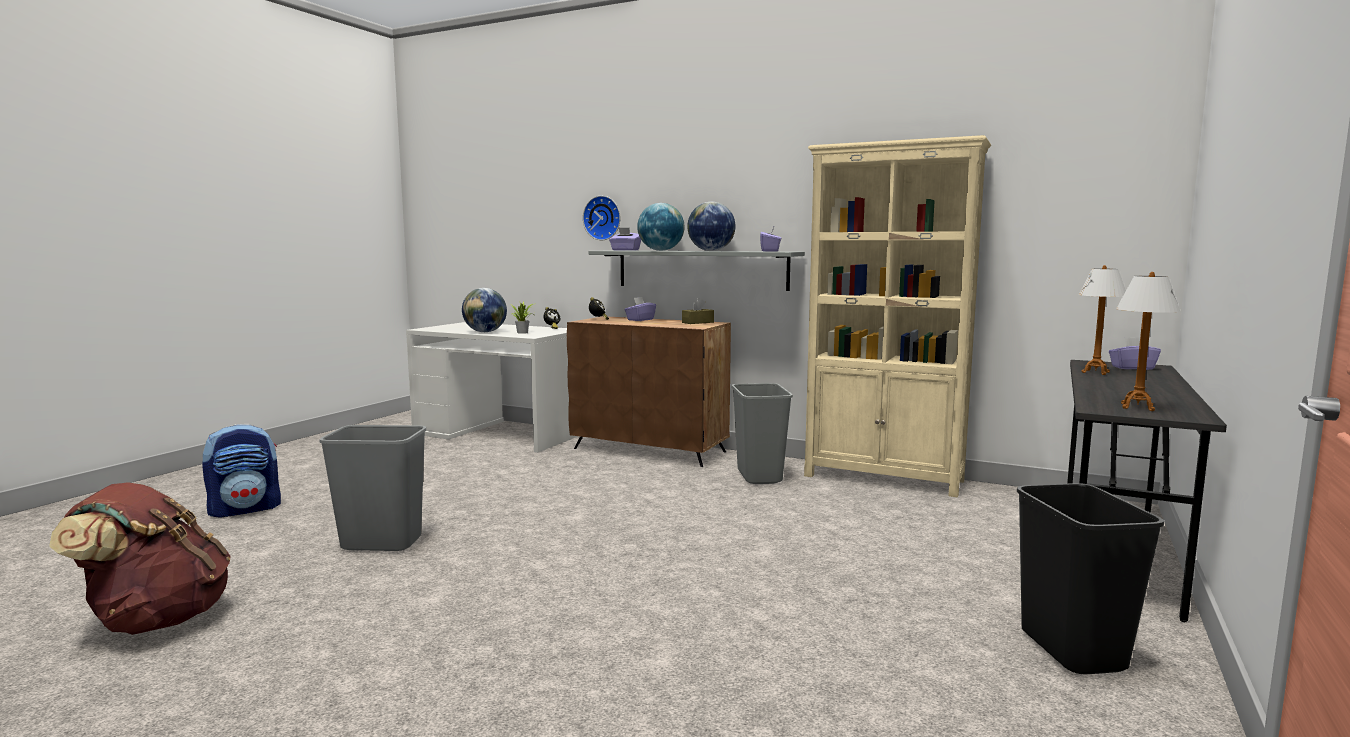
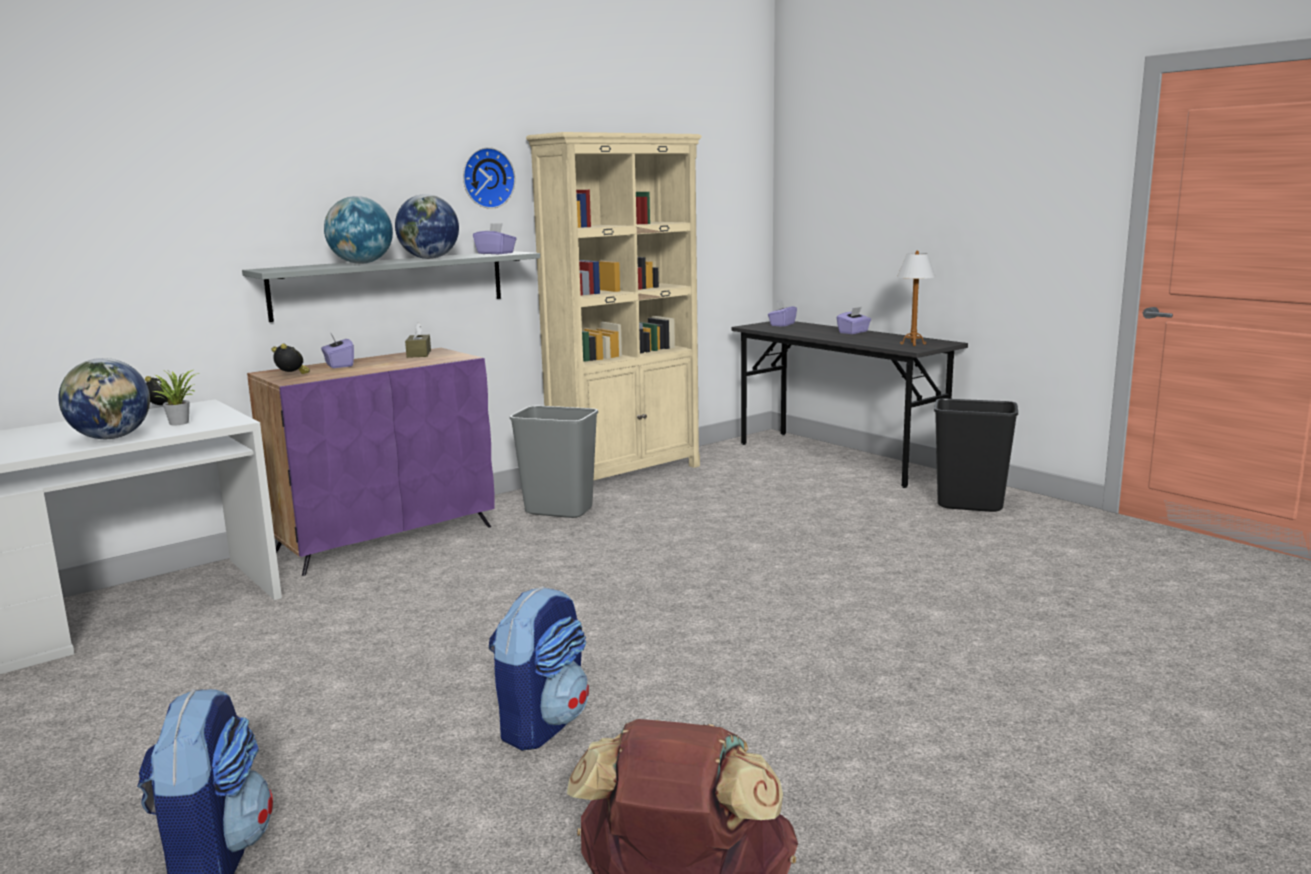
camera: 65 degrees left, 5 degrees up
(383, 543) = (542, 724): grey trash can -> backpack
(603, 218) = (224, 219): wall clock -> wall clock (487, 178)
(625, 250) = (297, 267): purple tissue box -> purple tissue box (853, 332)
(650, 450) = (386, 538): brown cabinet -> purple cabinet
(1095, 372) = (791, 331): table lamp -> none

